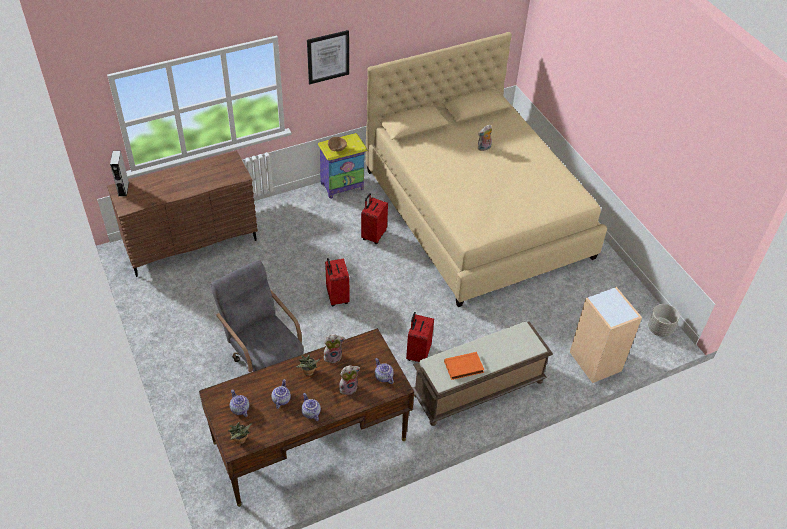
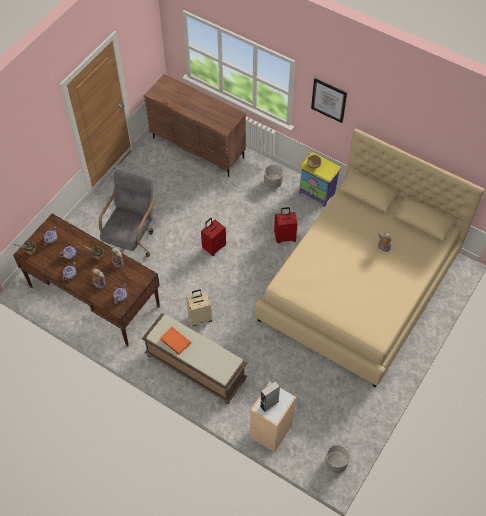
camera: 60 degrees right, 10 degrees up
(123, 189) = (167, 83): grey speaker -> grey speaker (269, 403)
(298, 210) = (273, 183): none -> grey planter
(418, 353) = (200, 317): red suitcase -> beige suitcase

